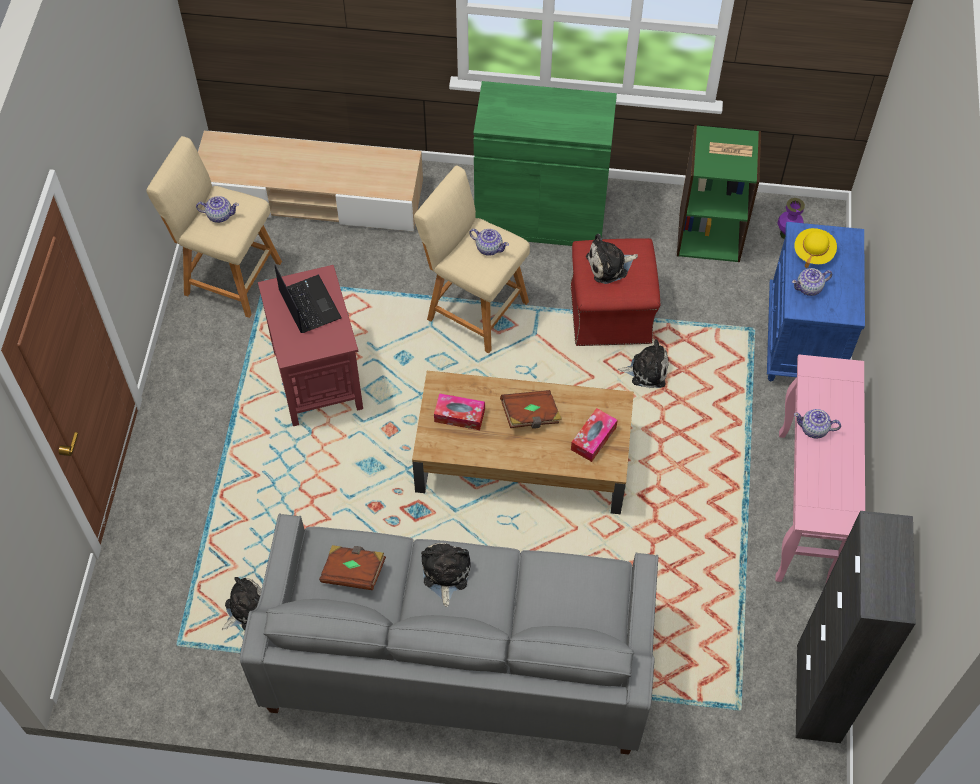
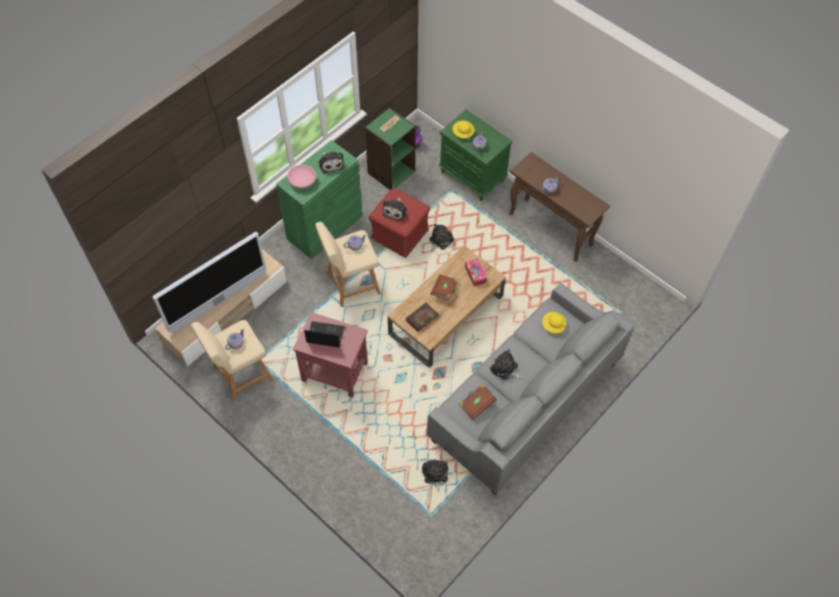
camera: 55 degrees left, 0 degrees up
(296, 169) = (218, 302): none -> television
(459, 415) = (422, 317): tissue box -> book
(513, 106) = (302, 181): none -> pink bowl
(573, 118) = (330, 163): none -> plush toy
(579, 597) = (553, 325): none -> yellow hat
(802, 342) = (473, 176): blue nightstand -> green nightstand
(805, 509) = (551, 230): pink console table -> brown console table
(818, 693) = (634, 281): black cabinet -> none

